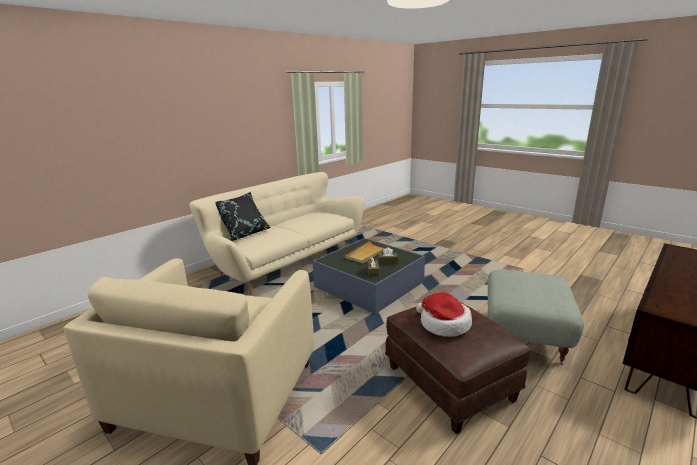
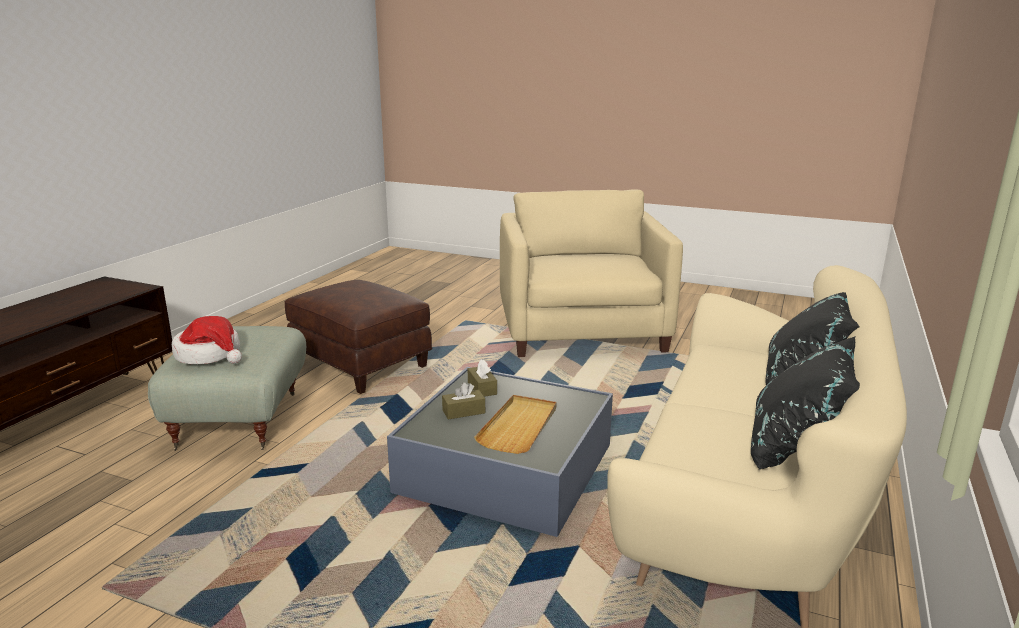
camera: 160 degrees right, 0 degrees up
(290, 219) = (796, 447): none -> black pillow
(443, 324) = (367, 289): hat -> hat (210, 355)

